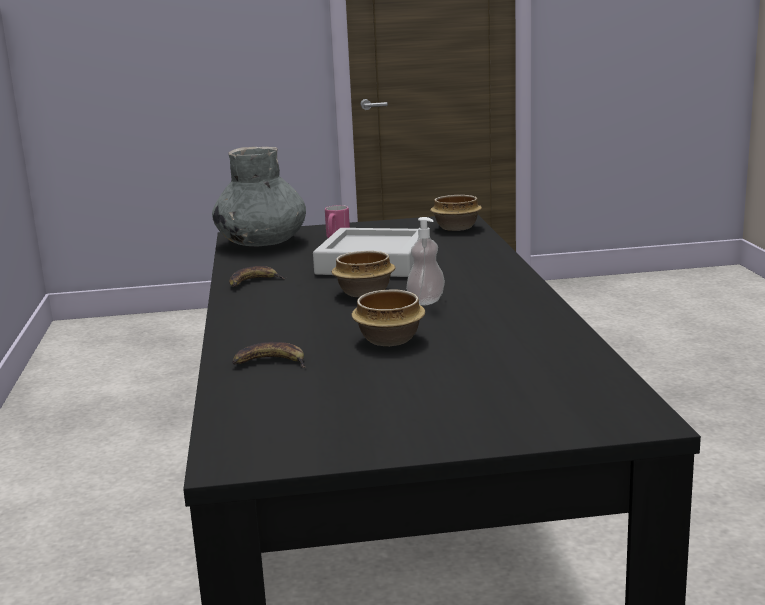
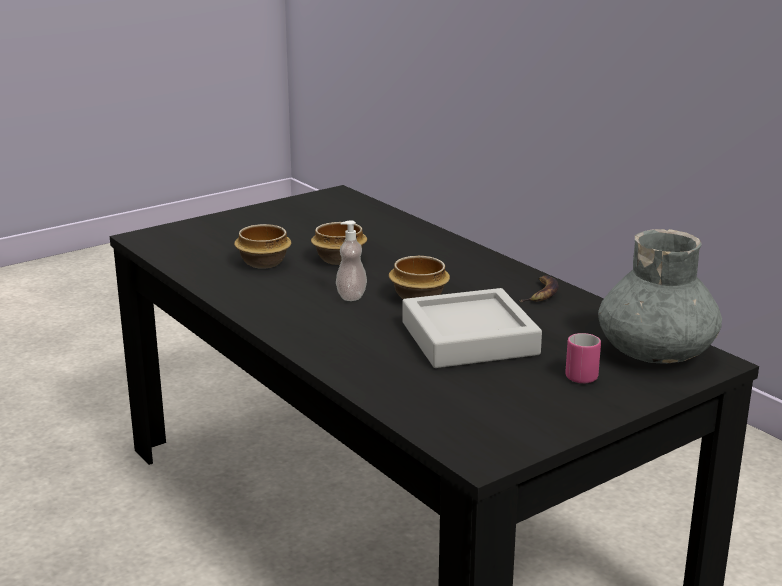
camera: 150 degrees right, 5 degrees up
(270, 362) = (397, 233): banana -> none
(455, 228) = (458, 428): bowl -> bowl (264, 262)

